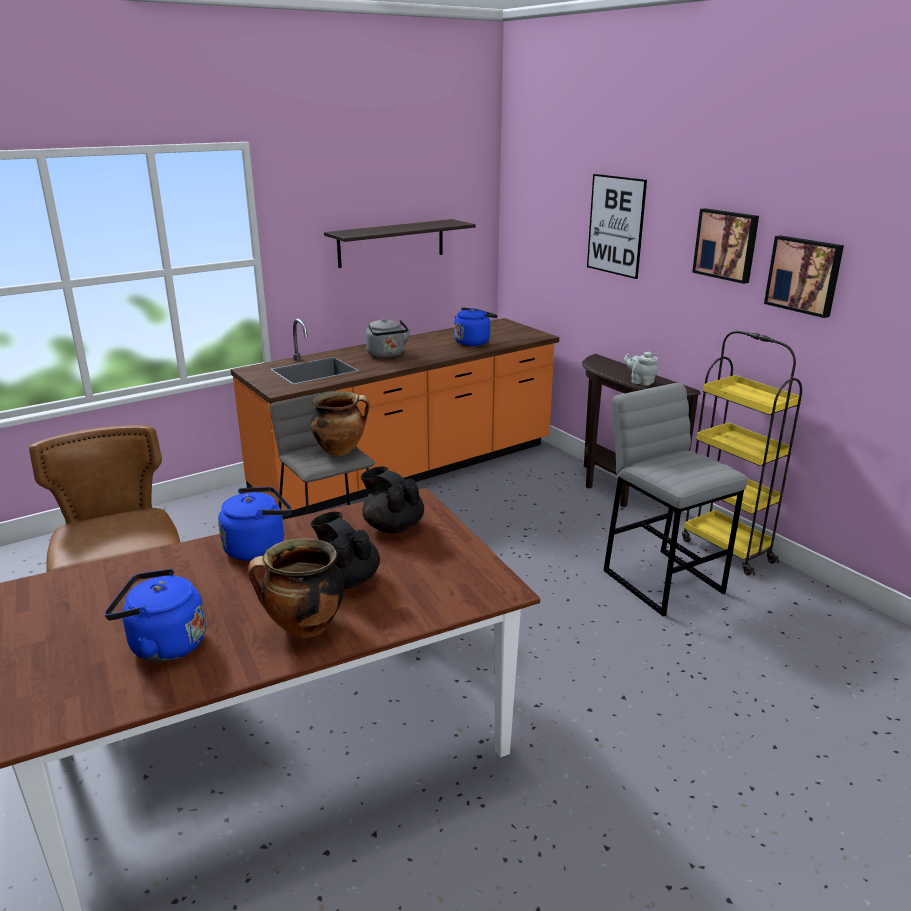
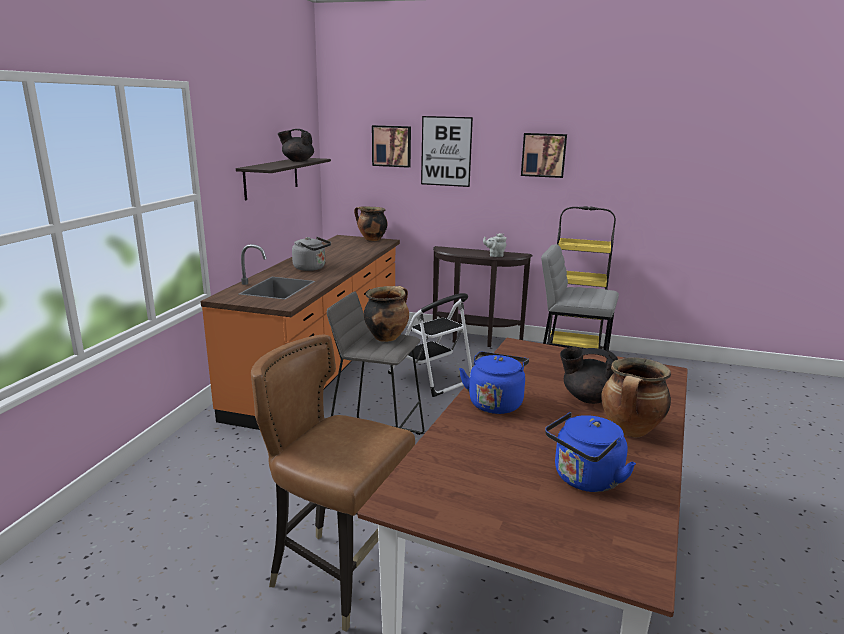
camera: 40 degrees left, 5 degrees down
(393, 526) = (541, 362): black teapot -> black teapot (297, 161)
(473, 342) = (353, 251): blue kettle -> none
(492, 521) = (432, 378): none -> step ladder
(526, 331) = (371, 239): none -> cooking pot
(804, 275) = (603, 167): picture -> picture (392, 146)

